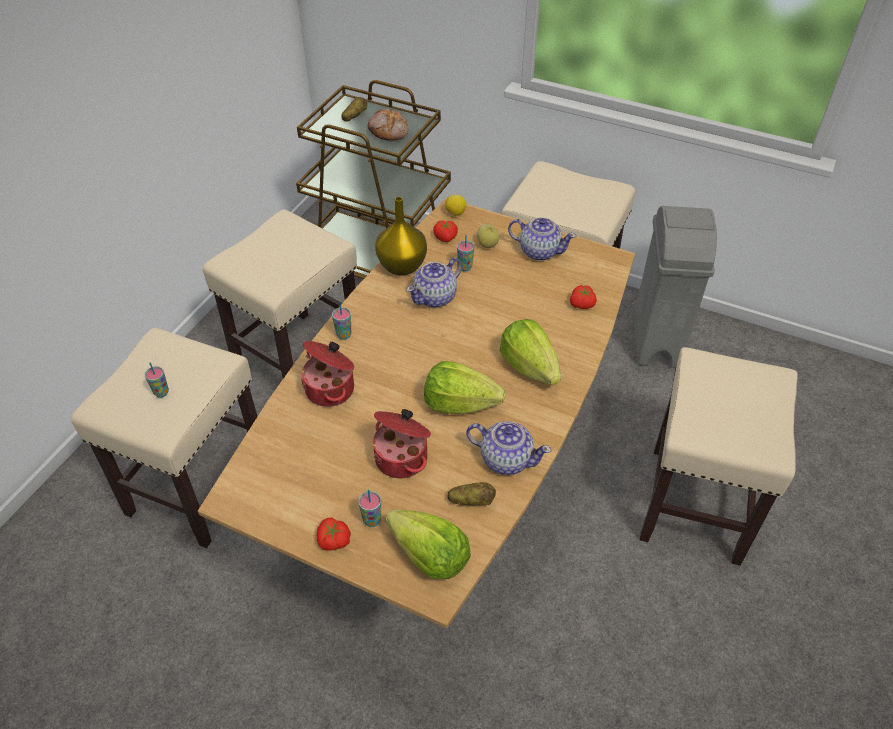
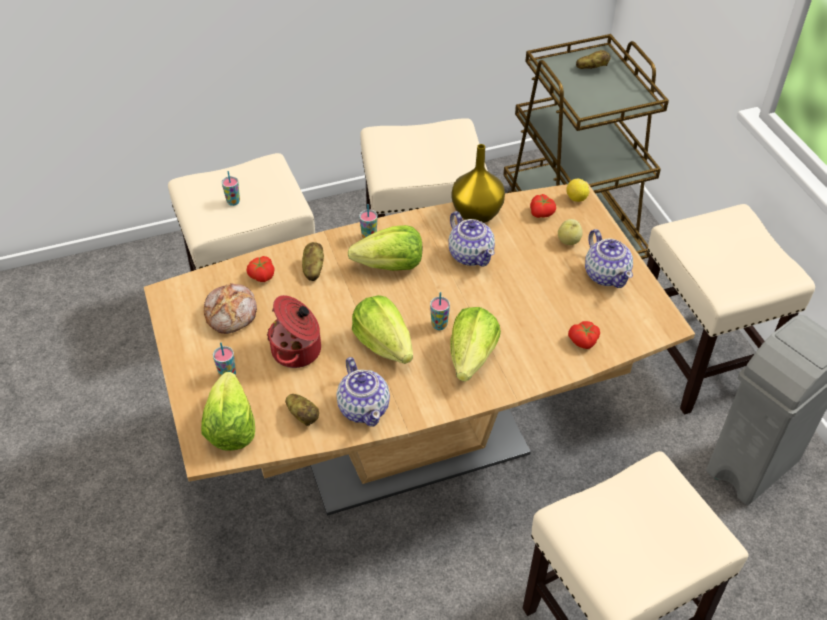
camera: 45 degrees right, 0 degrees up
(331, 389) = (313, 269): cooking pot -> potato
(333, 541) = (190, 368): tomato -> tomato (261, 276)
(388, 345) = (390, 266): none -> lettuce
(389, 131) = (605, 96): bread -> bread (232, 313)
(435, 297) = (471, 254): teapot -> teapot turned 120 degrees counterclockwise
(465, 267) = (525, 247): cup -> cup (439, 325)

